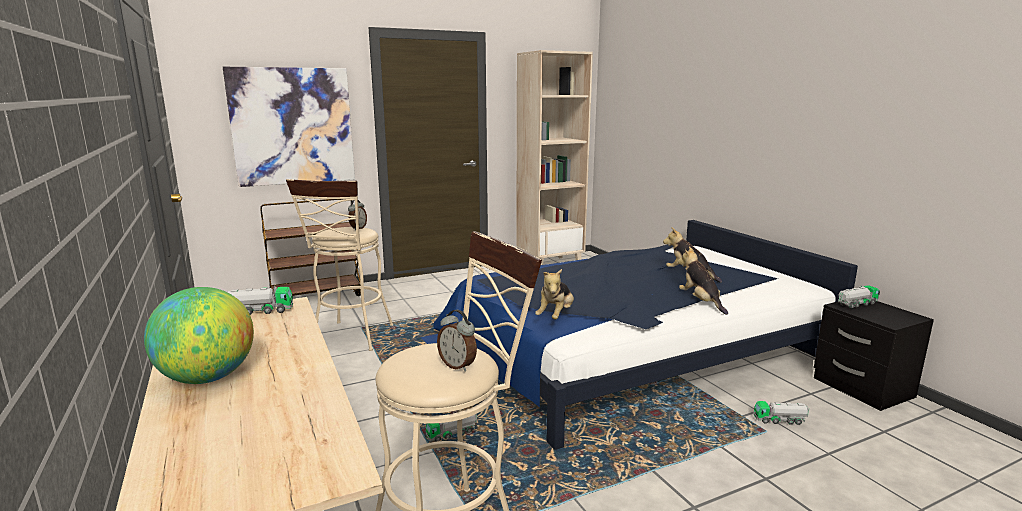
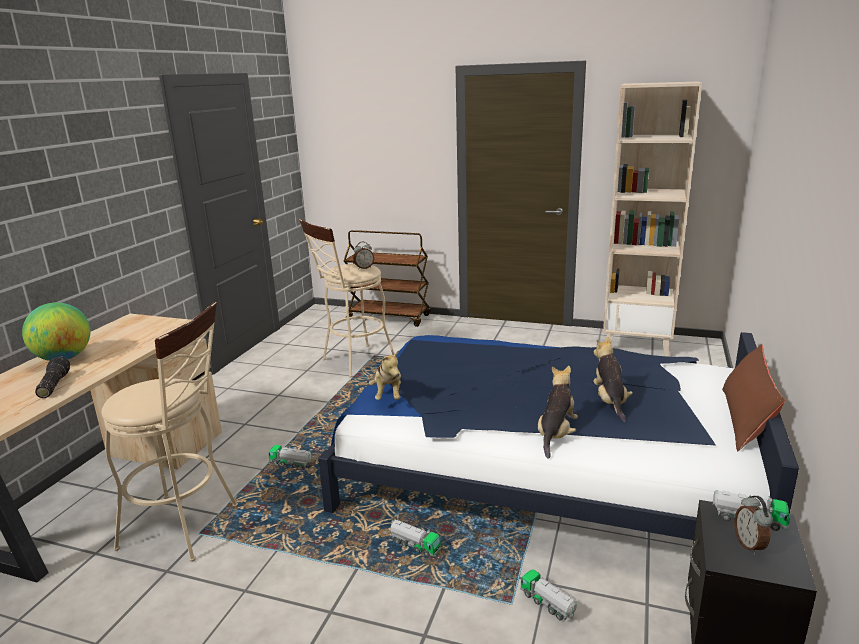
camera: 45 degrees right, 5 degrees up
(260, 311) = (165, 324): toy truck -> toy truck (415, 545)
(286, 401) = (53, 385): none -> flashlight
(292, 126) = (385, 163): picture -> none
(458, 365) = (149, 400): alarm clock -> alarm clock (750, 545)
(556, 316) = (388, 395): plush toy -> plush toy turned 75 degrees counterclockwise
(756, 265) = (745, 419): none -> brown pillow

